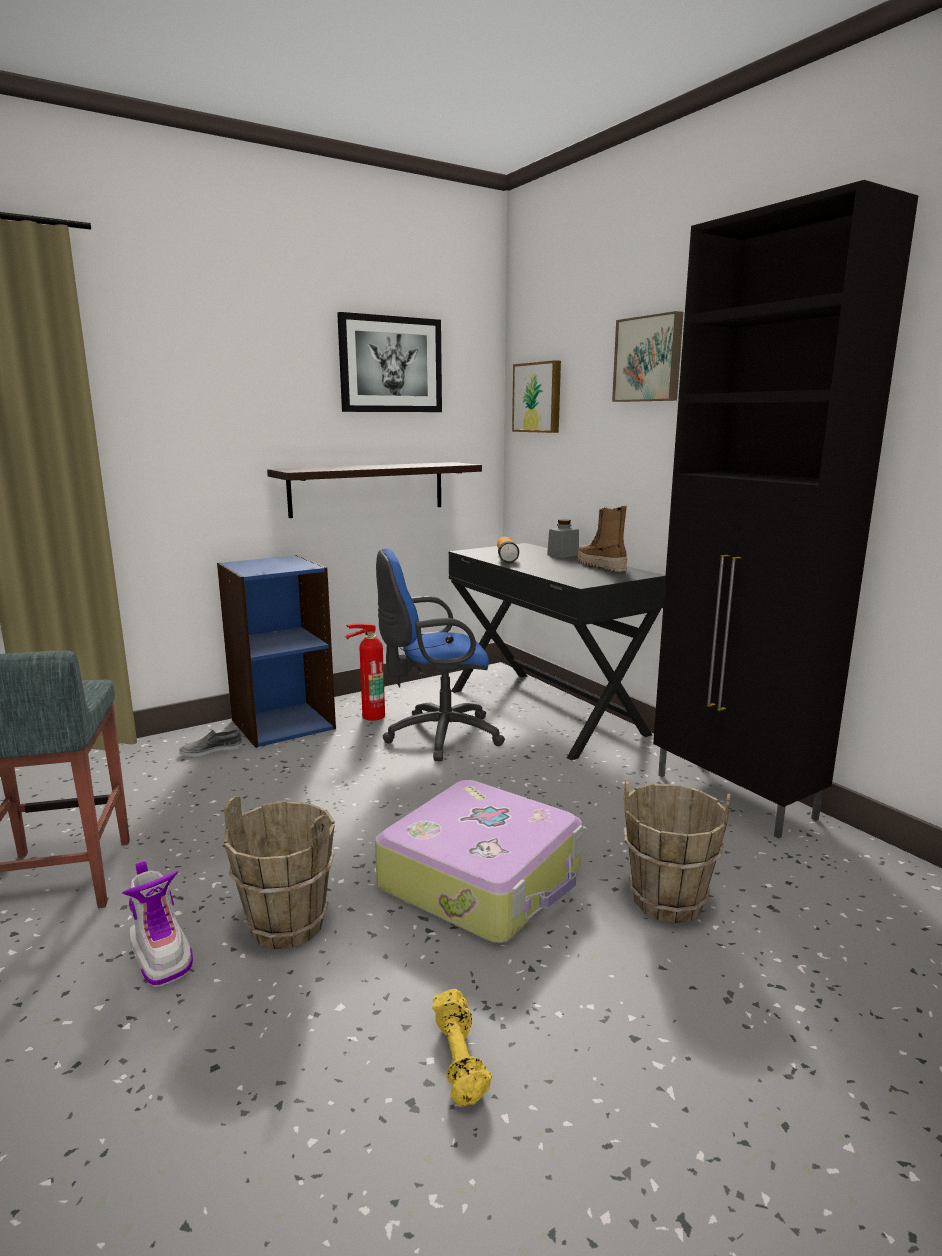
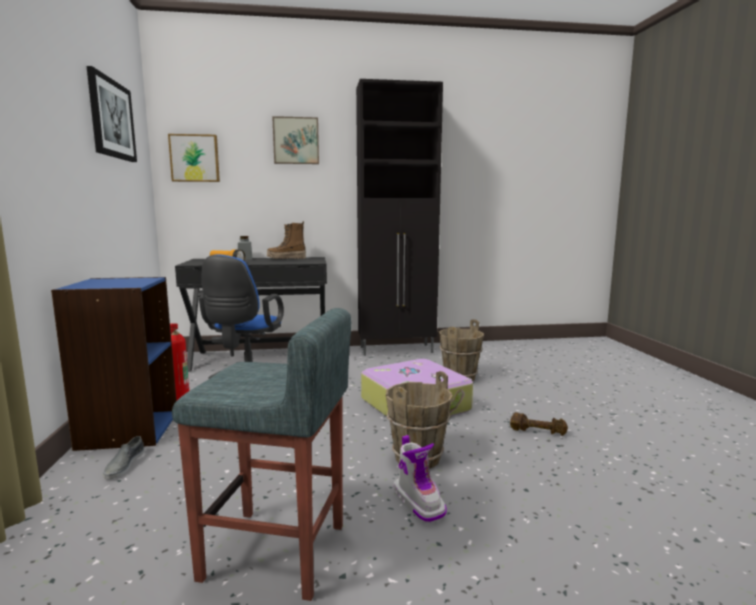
camera: 65 degrees left, 5 degrees down
(161, 954) = (419, 502): boot -> boot turned 75 degrees clockwise
(368, 489) = (112, 220): shelf -> none
(460, 1060) = (537, 432): yellow dumbbell -> brown dumbbell

